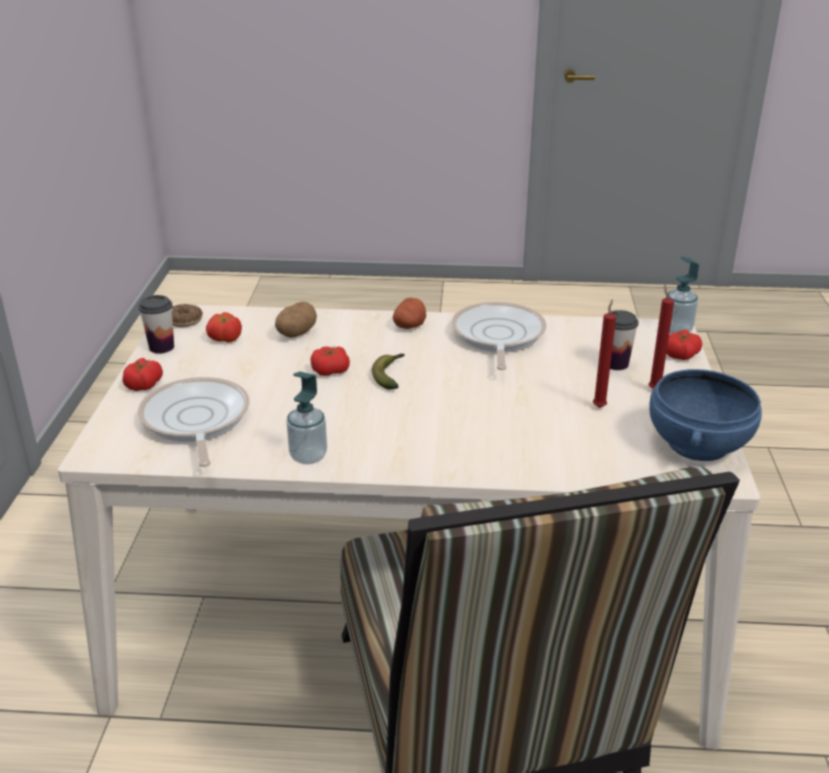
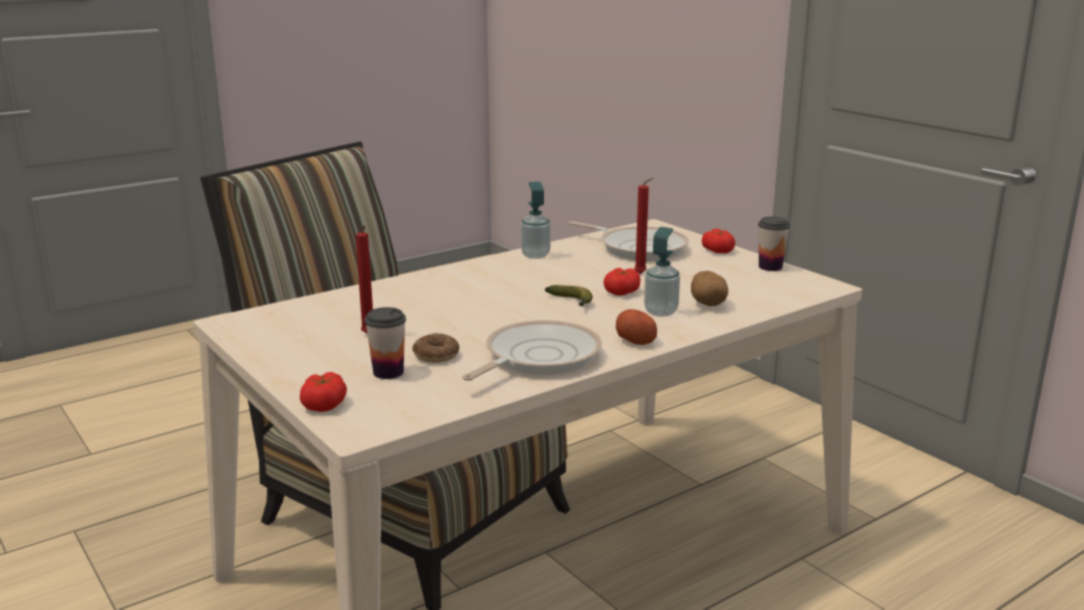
camera: 140 degrees right, 10 degrees down
(184, 321) = (809, 283): donut -> donut (436, 355)
(225, 339) = (746, 284): tomato -> none
(497, 337) = (537, 358): frying pan -> frying pan turned 105 degrees counterclockwise
(654, 389) = (329, 363): red candle -> red candle (642, 274)
(677, 330) = (349, 432): soap dispenser -> soap dispenser (660, 312)
(696, 444) = (261, 335): blue bowl -> none

